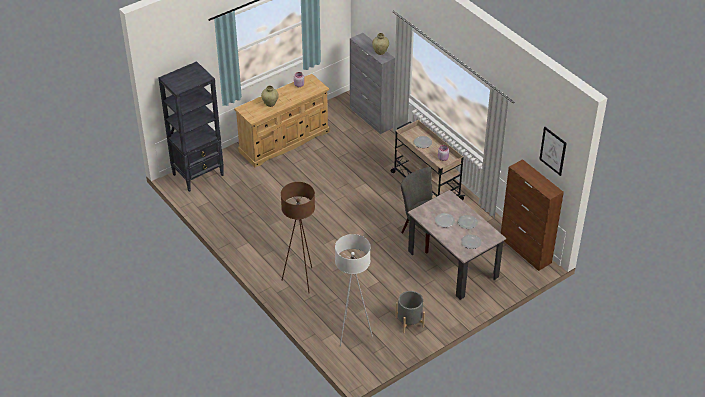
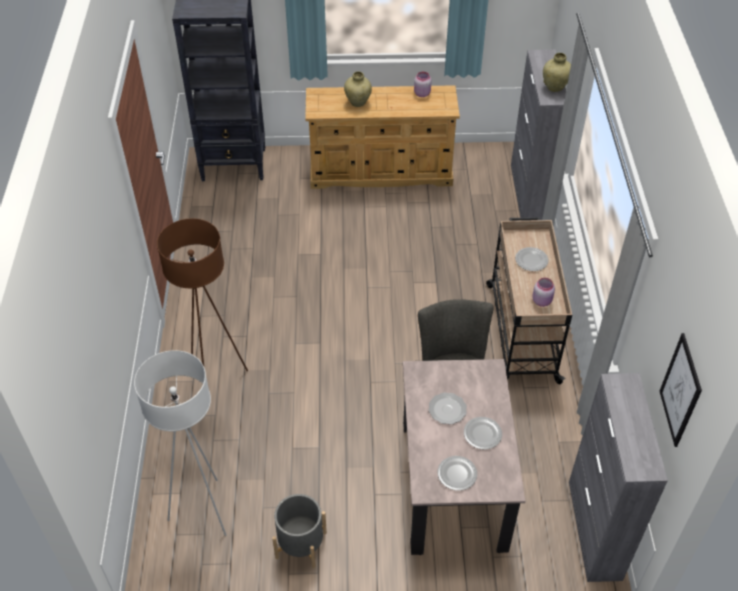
camera: 35 degrees right, 5 degrees up
(525, 250) = (594, 530): brown cabinet -> grey cabinet

